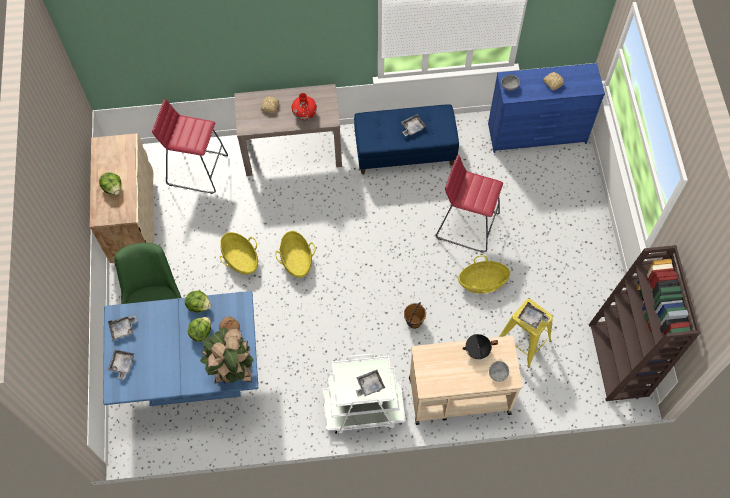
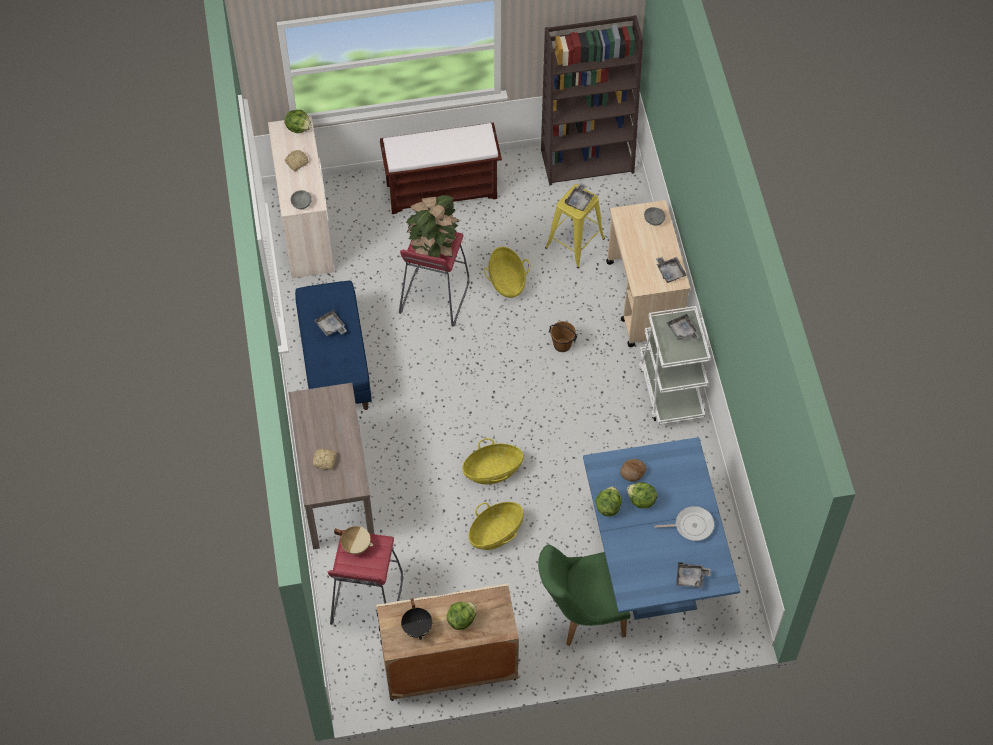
camera: 95 degrees left, 5 degrees down
(123, 329) = (647, 584): grey tray -> grey tray (670, 272)
(171, 371) = (691, 525): none -> frying pan
(198, 129) = (356, 545): none -> beige cooking pot
(232, 369) = (681, 463): potted plant -> potted plant (434, 250)
(304, 113) = (334, 421): red vase -> none
(477, 351) = (631, 238): black cooking pot -> black cooking pot (417, 627)
(537, 134) = (307, 229): blue dresser -> beige dresser
(580, 236) = (442, 190): none -> brown bench
(591, 84) = (299, 128): none -> lettuce

